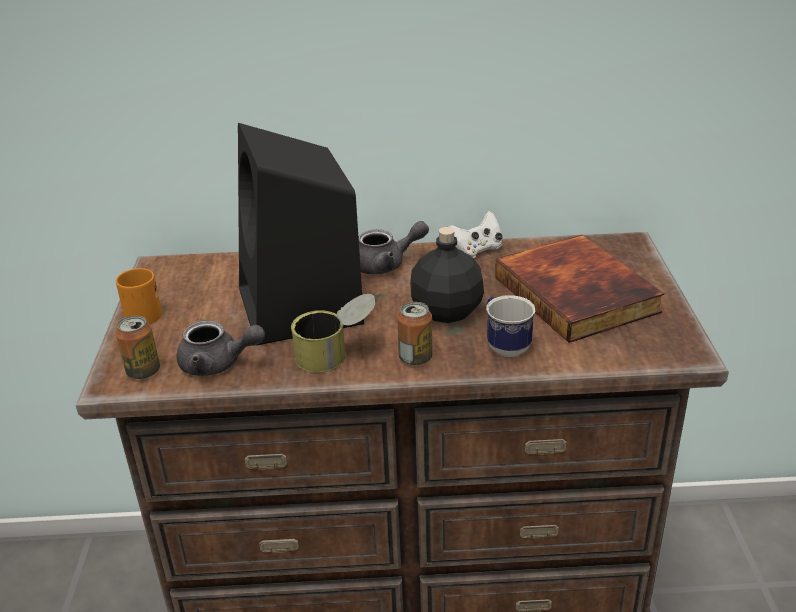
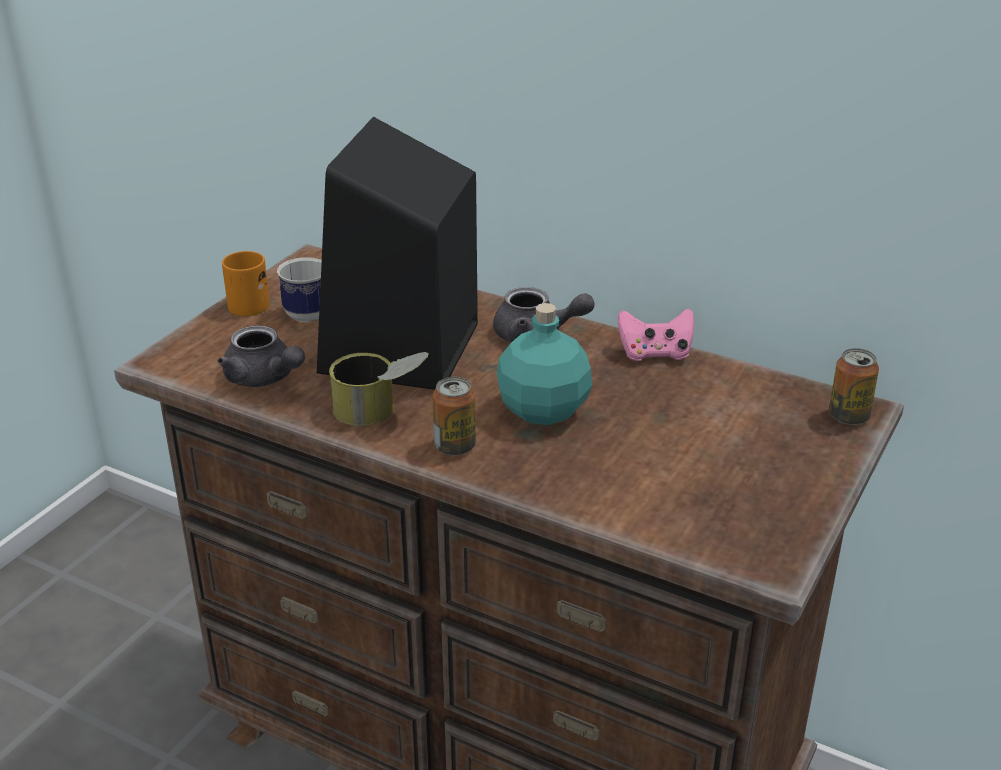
camera: 30 degrees right, 0 degrees up
(143, 371) = (194, 360): can -> can (848, 416)
(447, 312) = (543, 411): black bottle -> turquoise bottle
(476, 250) = (655, 354): white game controller -> pink game controller
(504, 345) = (564, 470): mug -> mug (308, 311)
(578, 294) = (717, 446): book -> none

